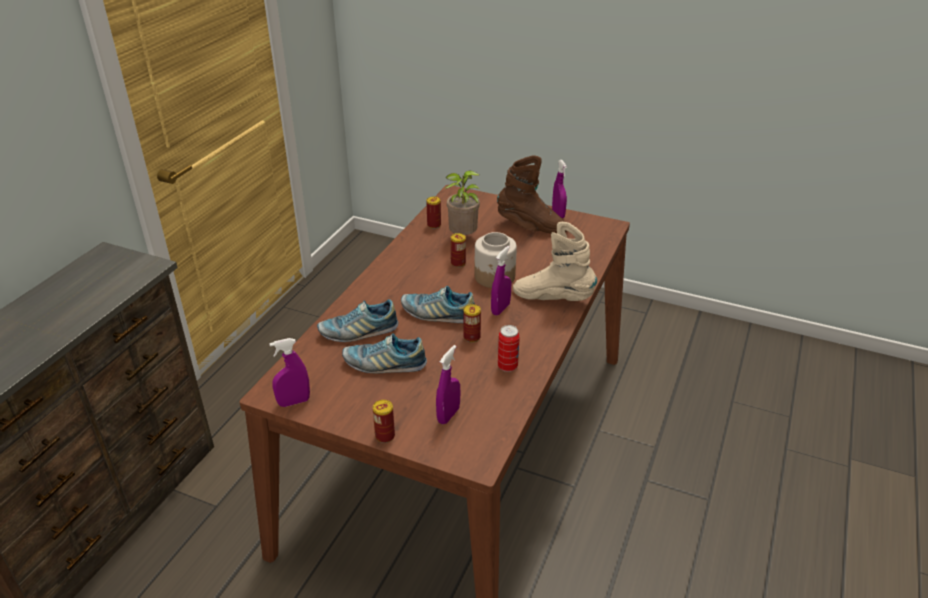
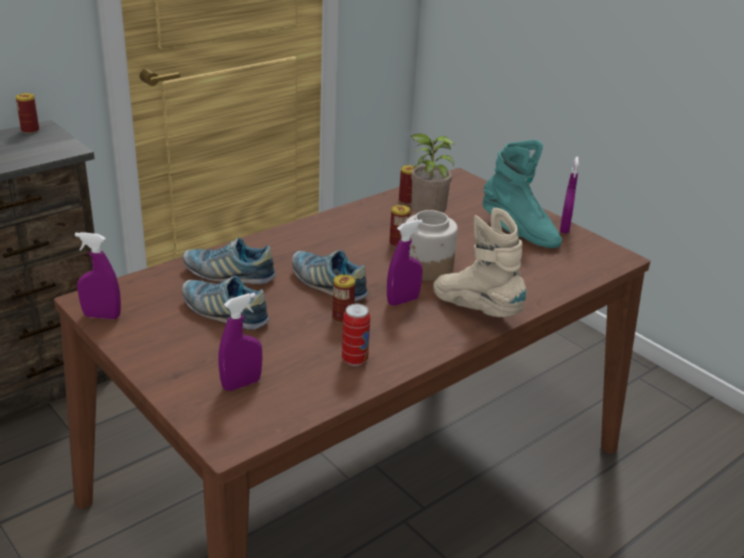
camera: 25 degrees right, 5 degrees down
(385, 436) = (156, 379): can -> can (30, 130)
(531, 227) = (518, 232): brown boot -> turquoise boot

